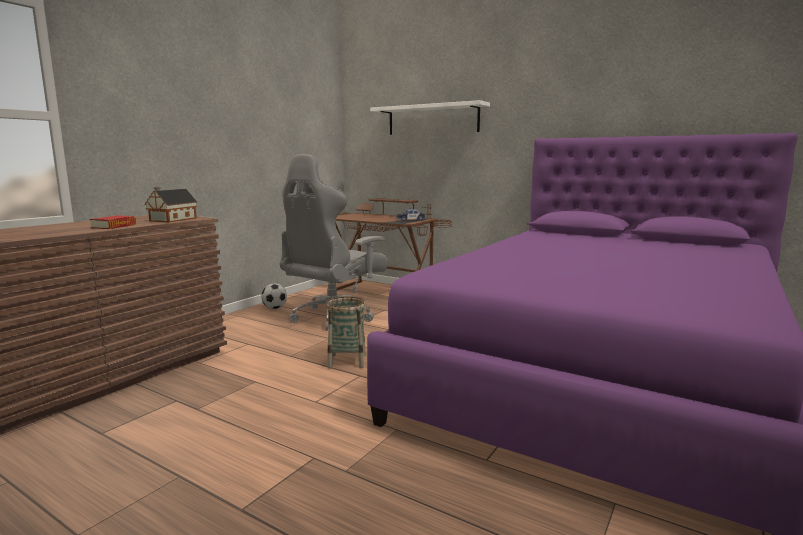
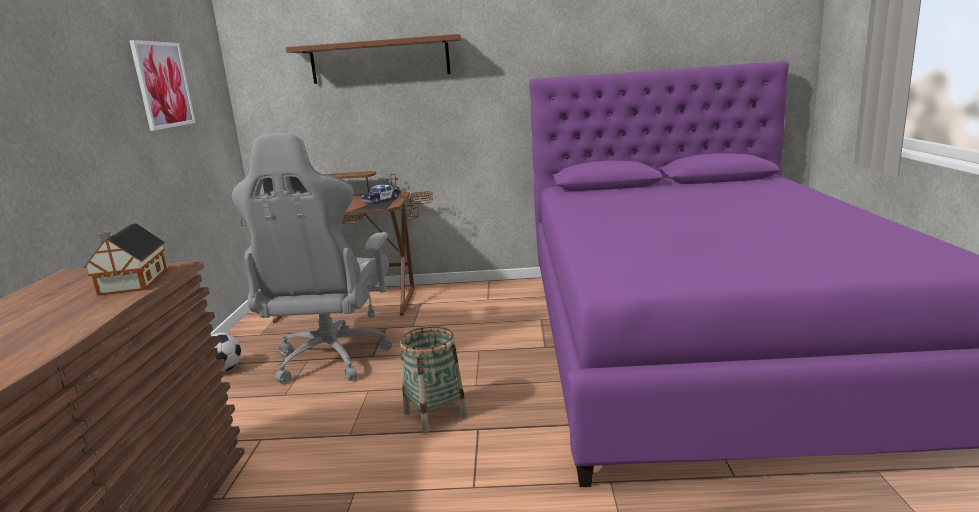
camera: 30 degrees left, 5 degrees up
(114, 226) = (65, 324): book -> none
(282, 125) = (163, 85): none -> picture
(432, 119) = (380, 60): white shelf -> brown shelf

